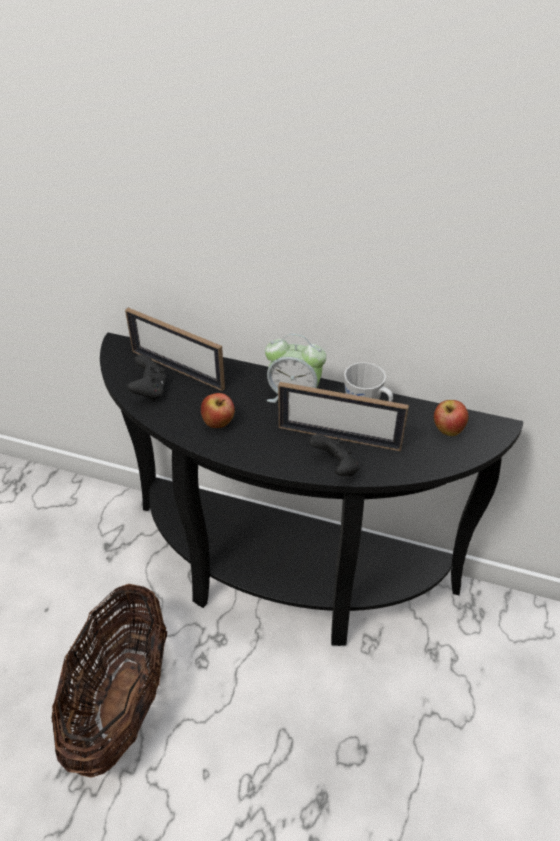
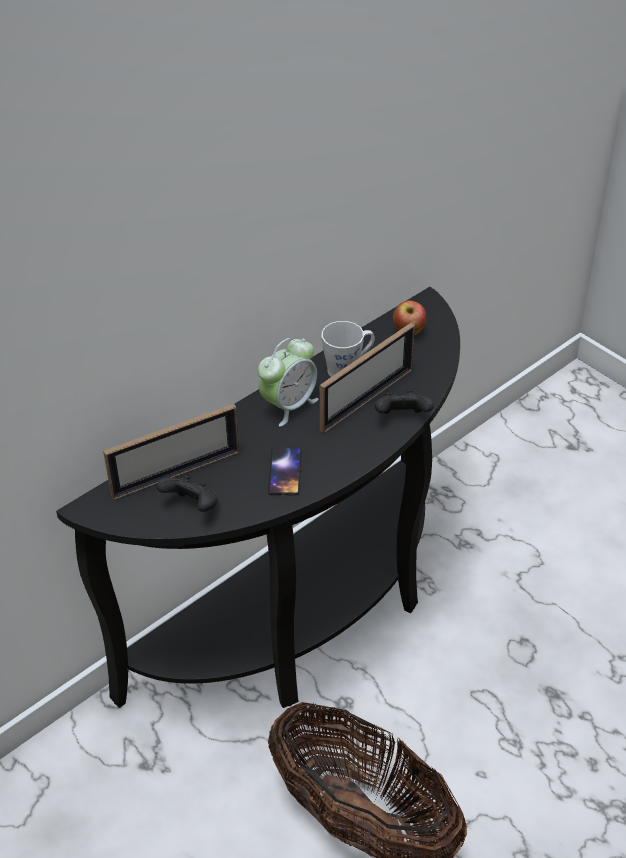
camera: 60 degrees left, 0 degrees up
(218, 423) = (285, 471): apple -> phone

